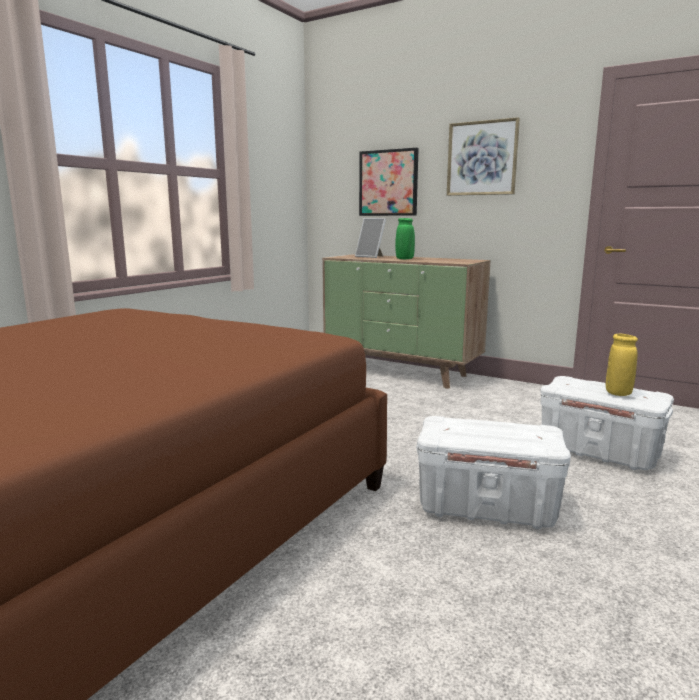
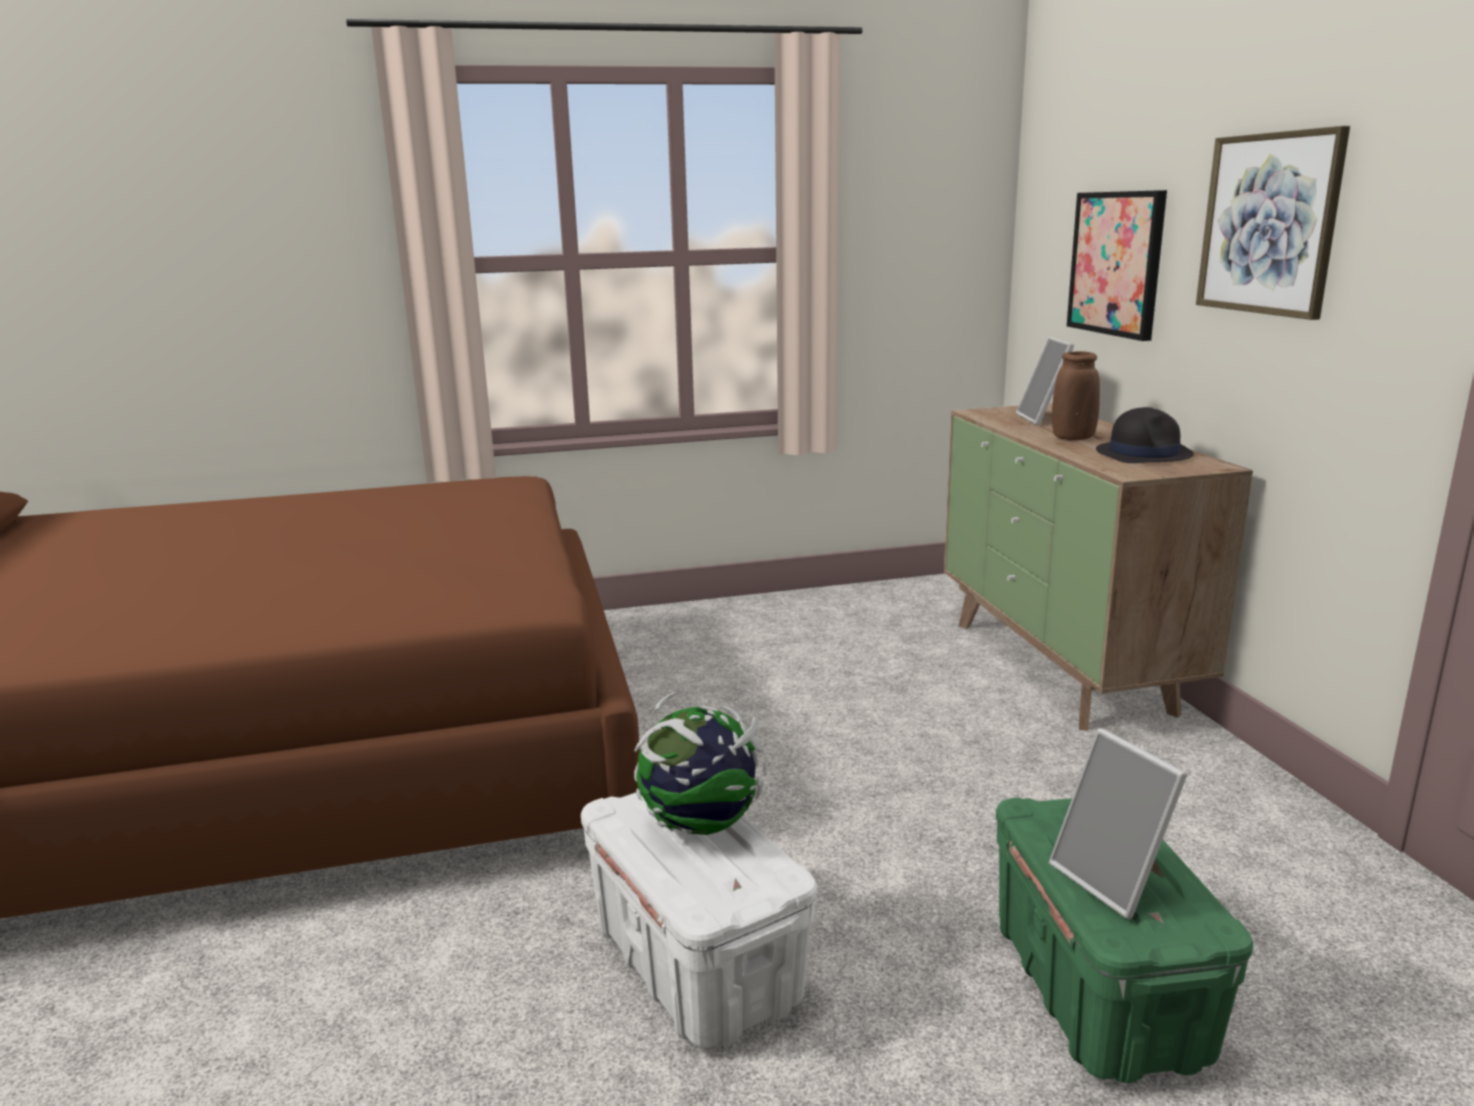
camera: 45 degrees right, 5 degrees up
(404, 259) = (1073, 438): green vase -> brown vase
(444, 259) = (1143, 453): none -> black hat
(483, 427) = (701, 825): none -> globe
(599, 452) = (1099, 992): white storage box -> green storage box
(618, 393) = (1114, 880): yellow vase -> picture frame

